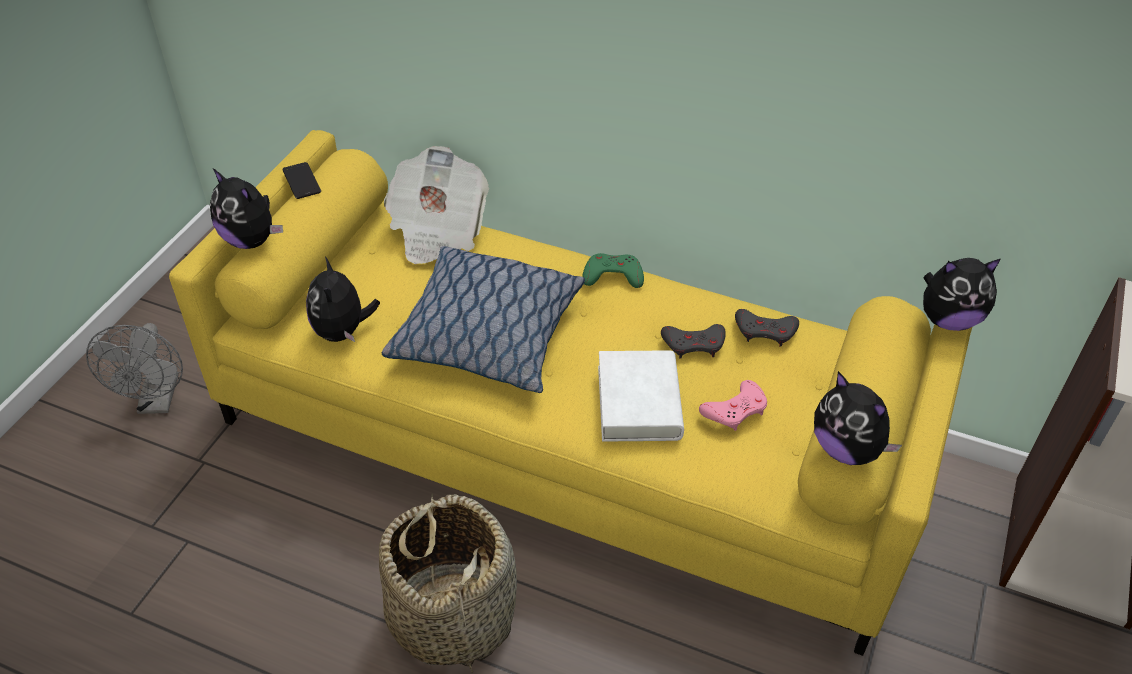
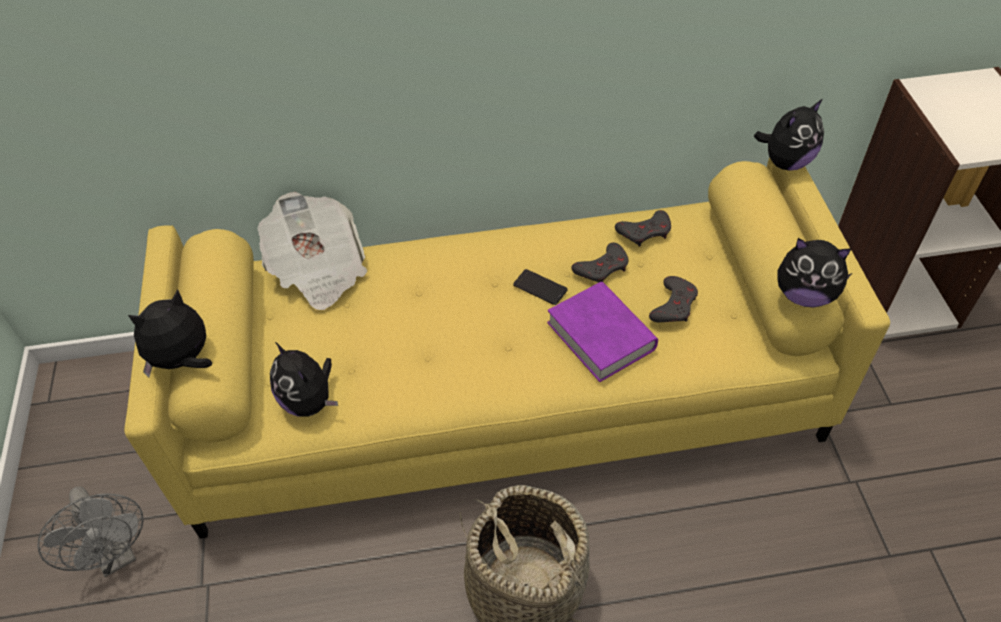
camera: 30 degrees left, 5 degrees up
(251, 240) = (183, 360): plush toy -> plush toy turned 135 degrees clockwise
(301, 181) = (185, 282): phone -> phone (540, 287)
(489, 334) = (438, 340): pillow -> none
(612, 275) = (497, 241): green game controller -> none
(639, 402) = (601, 336): white book -> purple book
(735, 410) = (674, 305): pink game controller -> grey game controller

